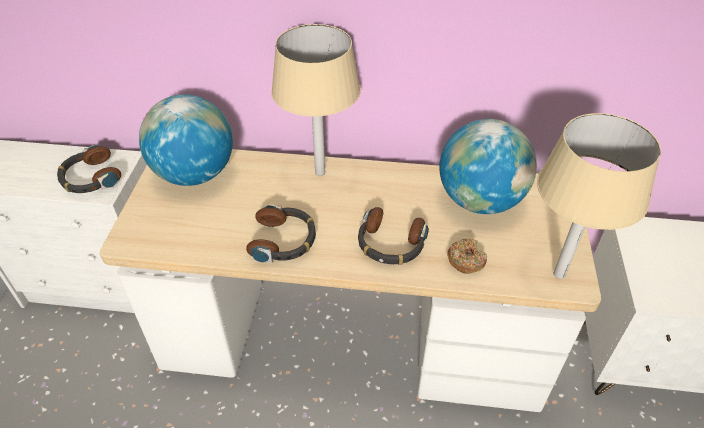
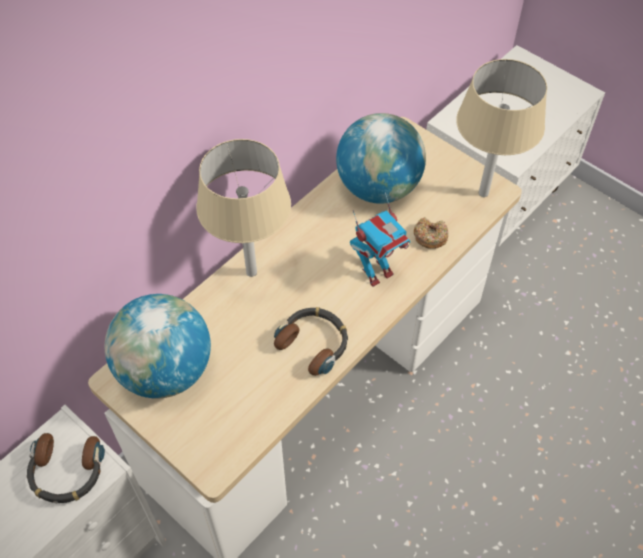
camera: 55 degrees left, 10 degrees up
(390, 244) = (376, 273): headphones -> toy robot

